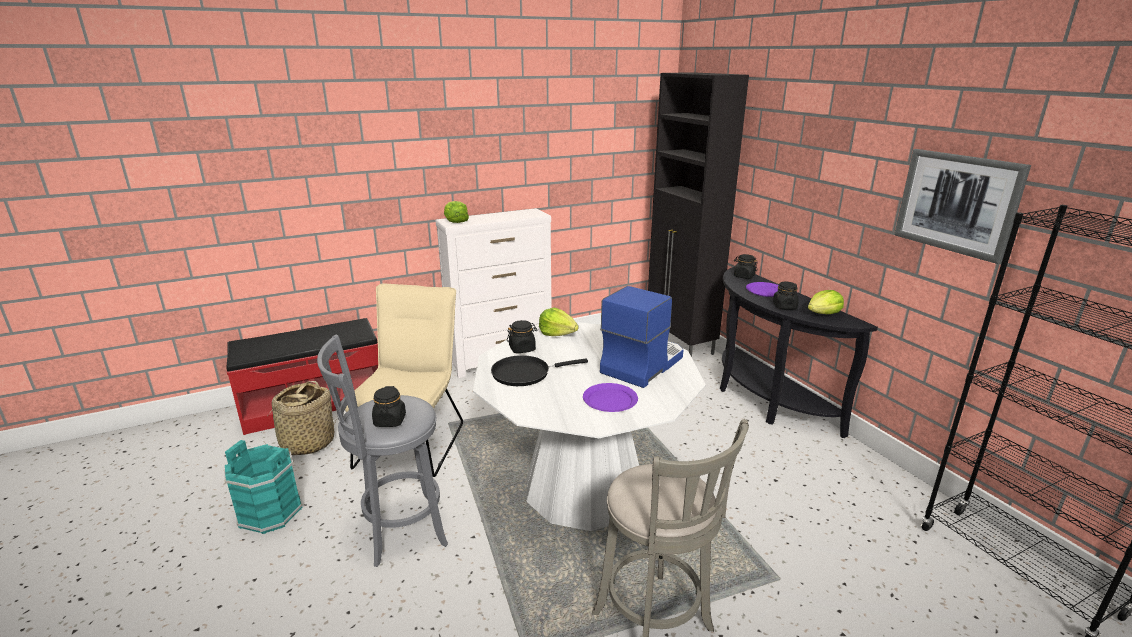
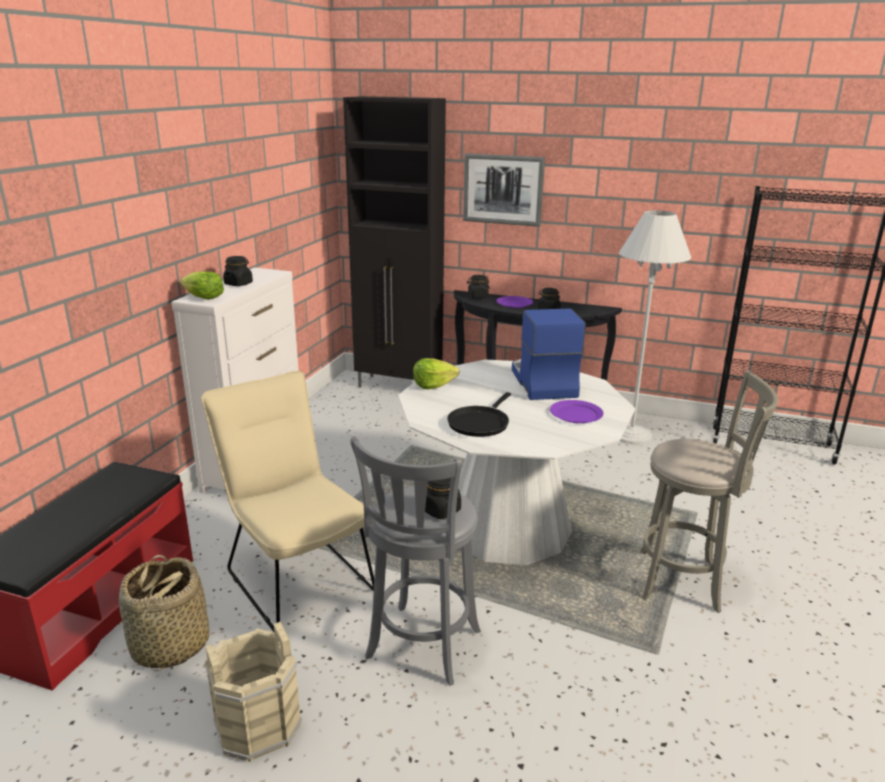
camera: 45 degrees left, 0 degrees up
(270, 512) = (257, 725): turquoise bucket -> beige bucket
(522, 349) = (433, 407): black jar -> black jar (238, 284)
(823, 314) = (579, 308): lettuce -> none
(835, 472) = (631, 435): none -> white floor lamp
(957, 203) = (675, 196): picture -> picture (503, 189)

